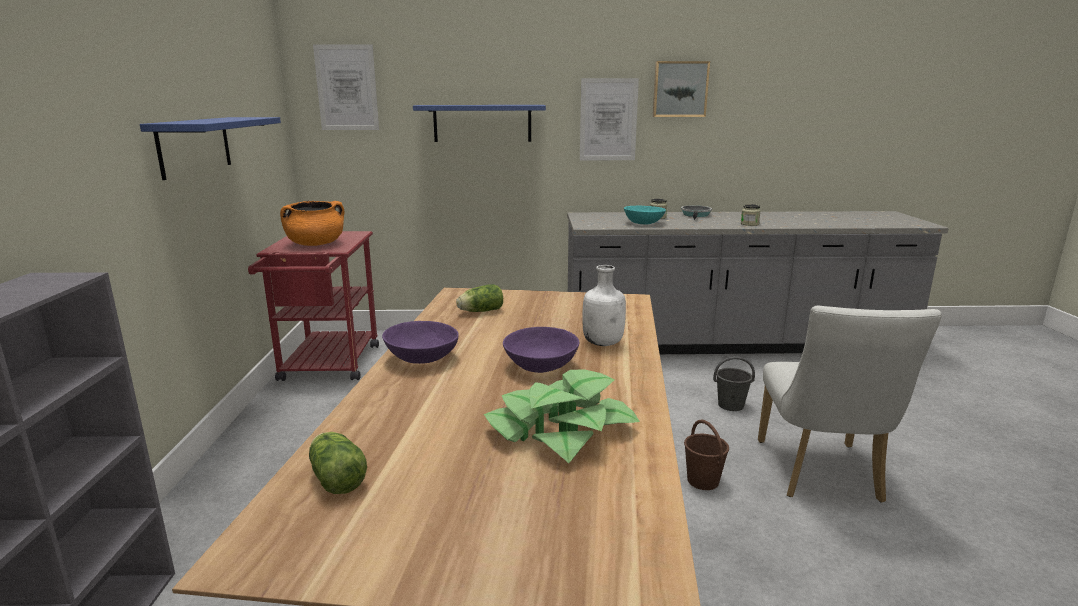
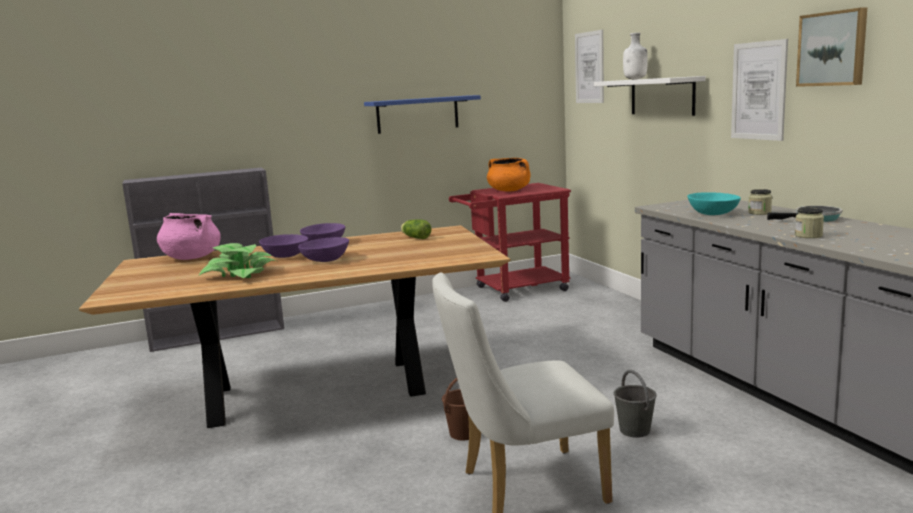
camera: 70 degrees right, 5 degrees down
(336, 477) = (191, 258): lettuce -> pink cooking pot
(469, 390) = (285, 256): none -> purple bowl
(482, 123) = (662, 96): blue shelf -> white shelf
(603, 343) = (376, 263): white bottle -> white bottle (635, 79)

